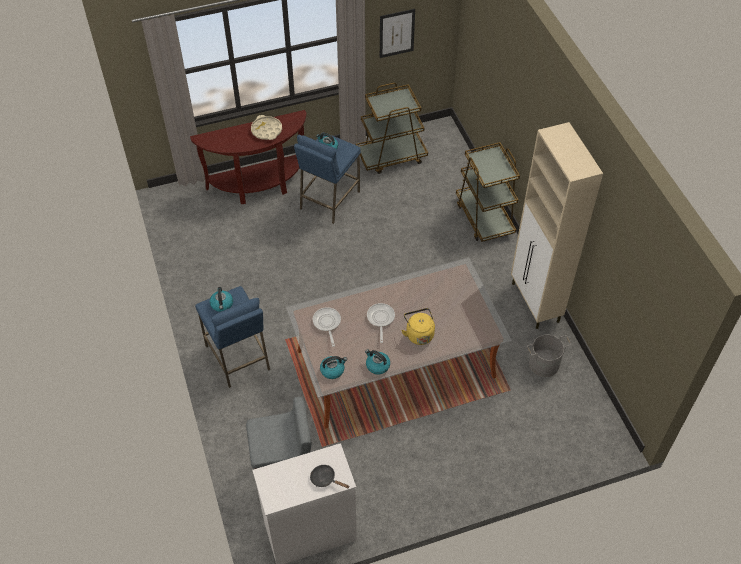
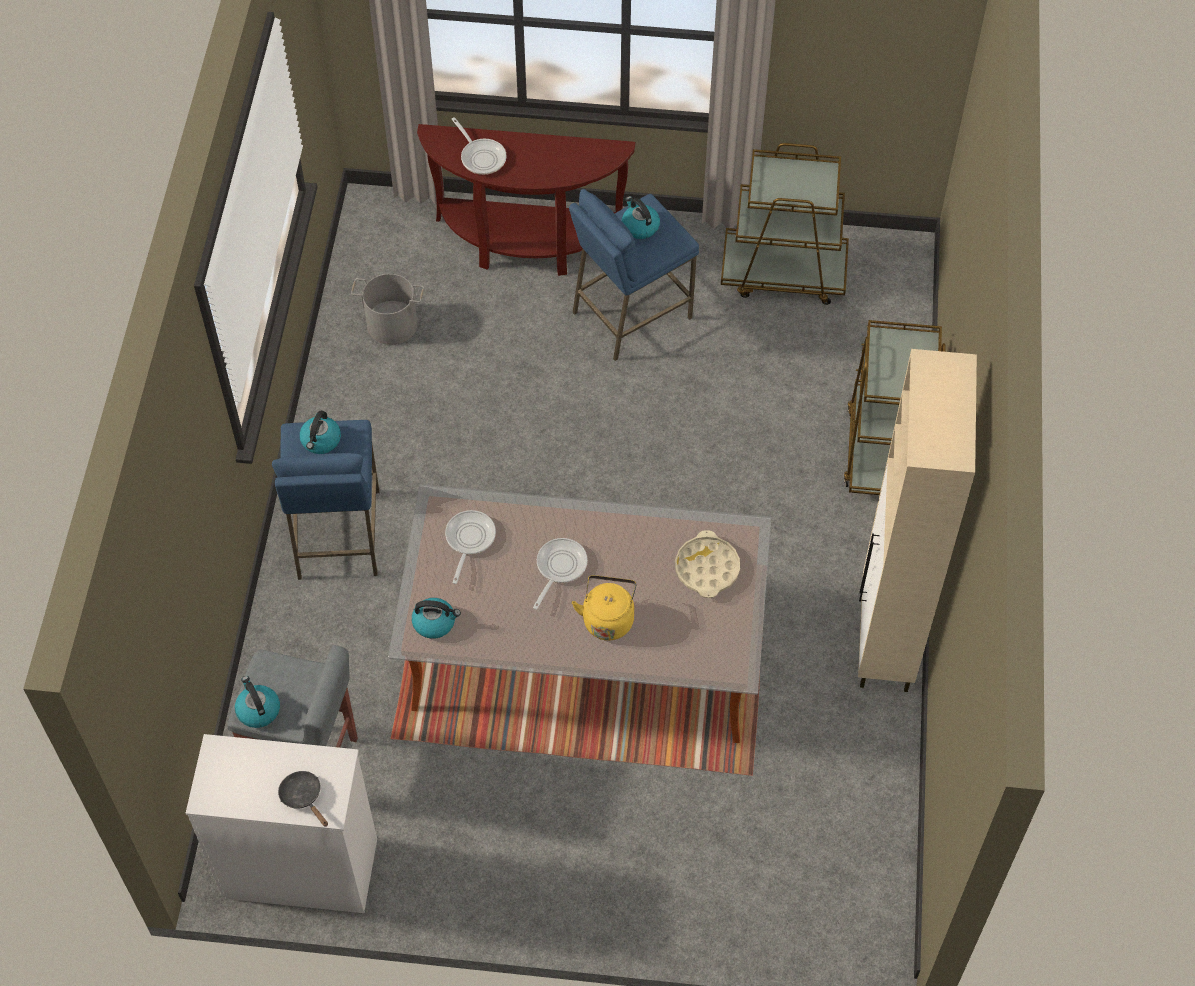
camera: 25 degrees right, 5 degrees up
(231, 141) = (481, 157): none -> frying pan
(266, 130) = (550, 158): beige tray -> beige tray (707, 568)
(377, 365) = (510, 644): kettle -> kettle (258, 710)
(396, 33) = (839, 60): picture -> none
(544, 364) = (836, 755): grey bucket -> grey bucket (392, 325)

